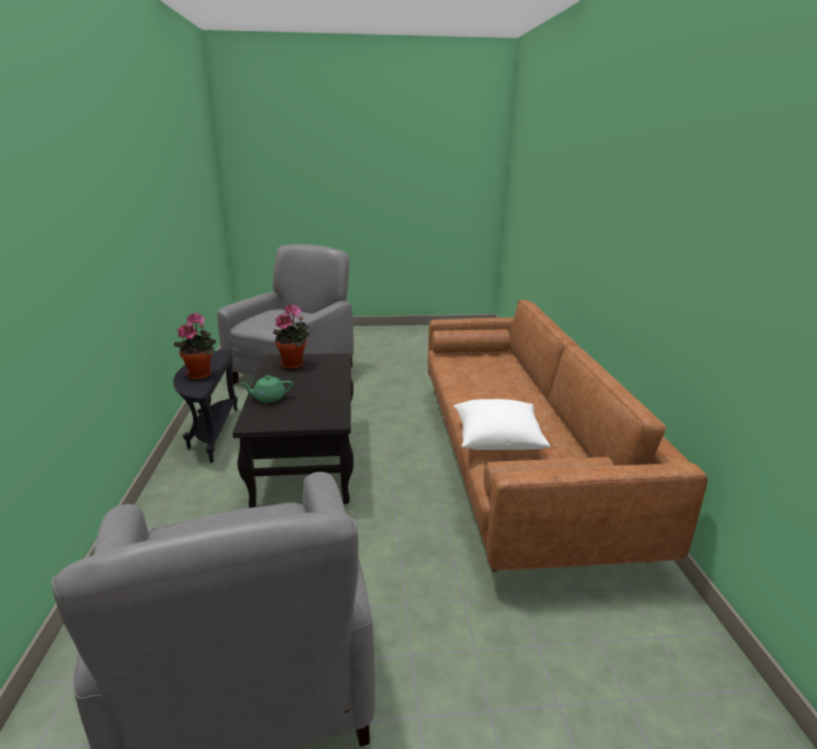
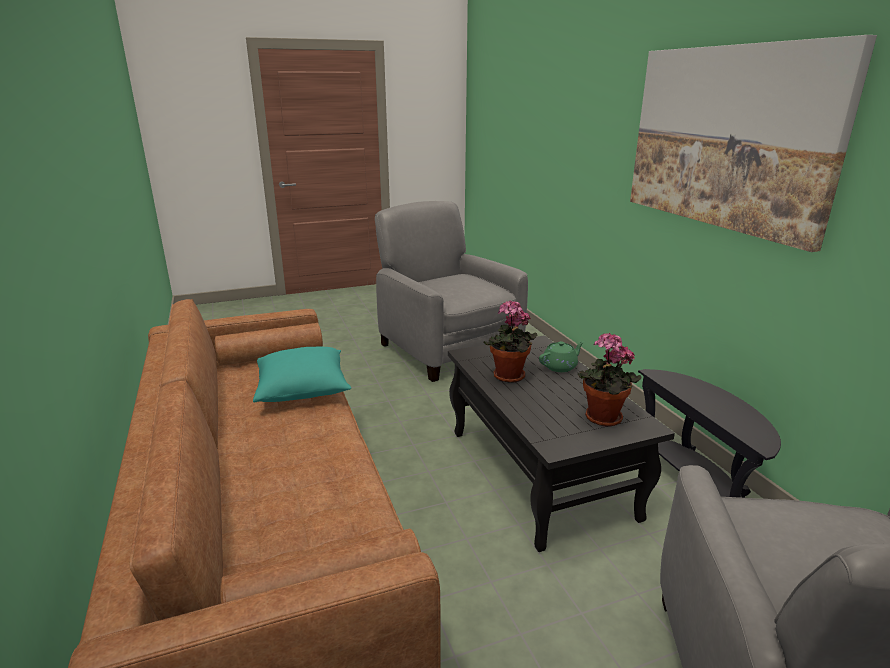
camera: 165 degrees right, 0 degrees up
(99, 197) = (728, 138): none -> picture
(201, 374) = (701, 397): potted plant -> potted plant (508, 377)
(497, 440) = (303, 391): white pillow -> turquoise pillow

